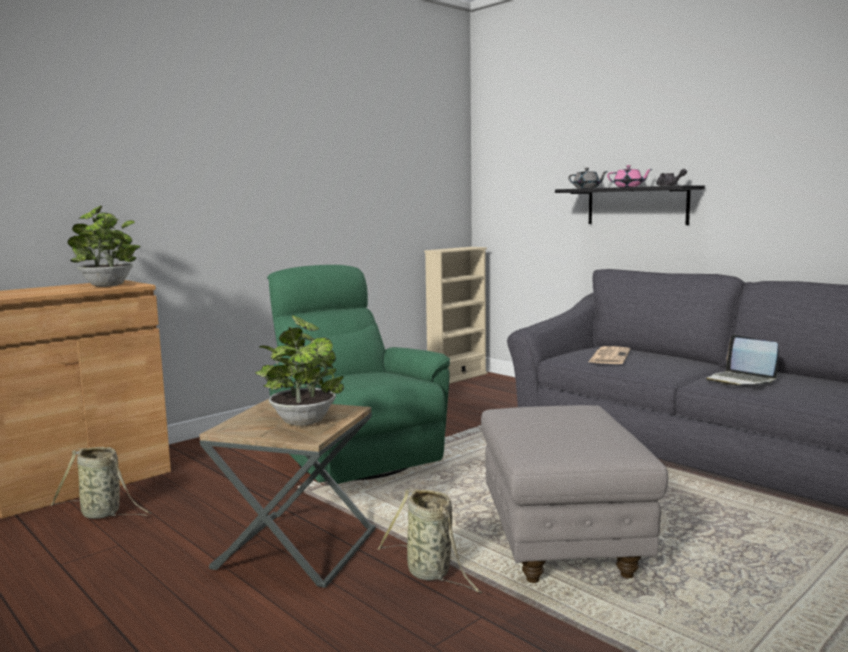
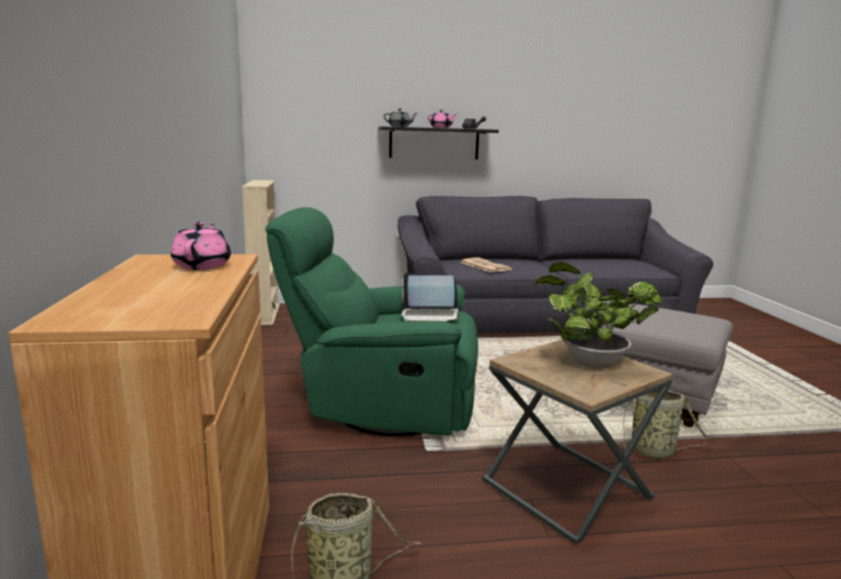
camera: 55 degrees left, 5 degrees up
(107, 286) = (203, 265): potted plant -> pink teapot
(740, 380) = (588, 267): laptop -> laptop (430, 316)

